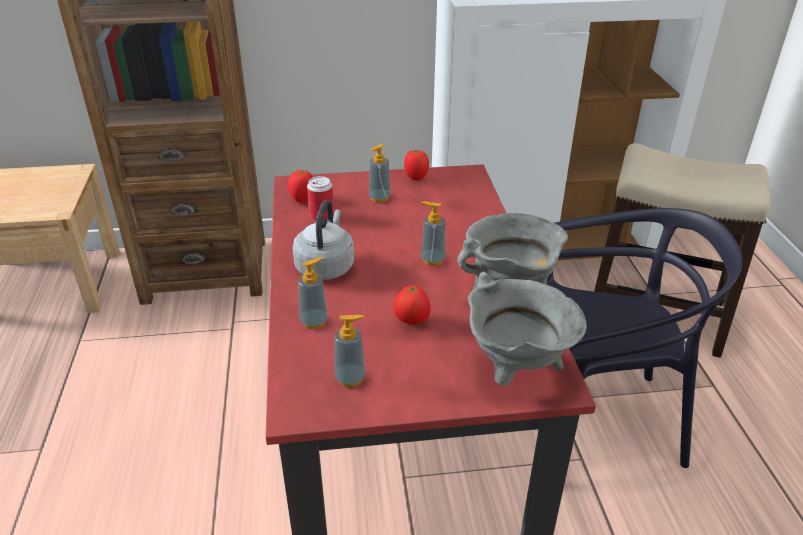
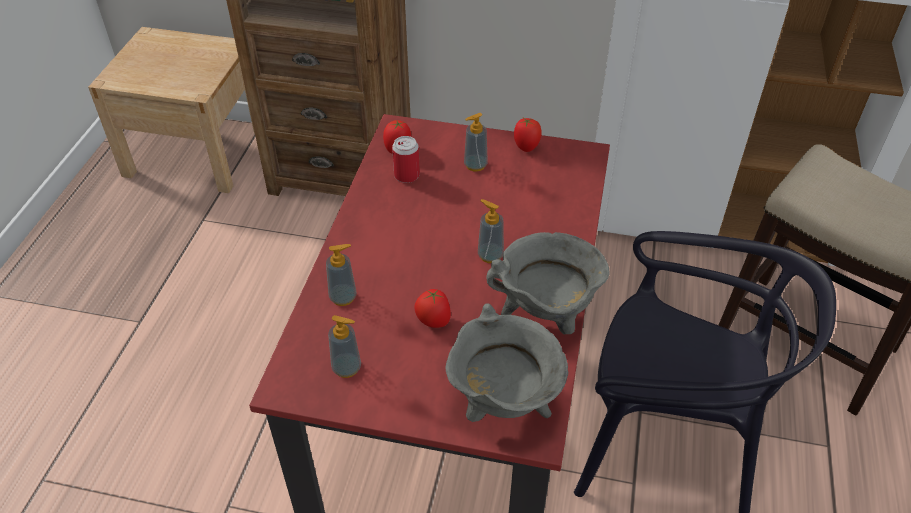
camera: 20 degrees right, 10 degrees up
(326, 266) = (383, 237): grey kettle -> none

